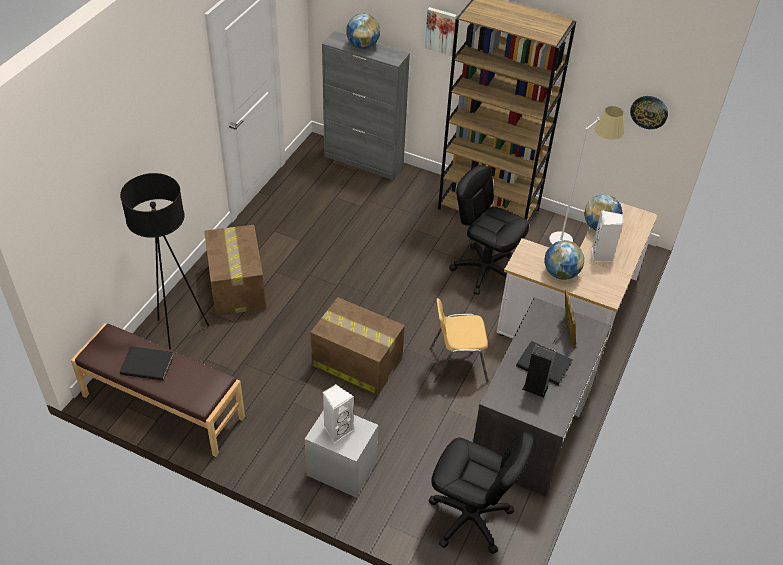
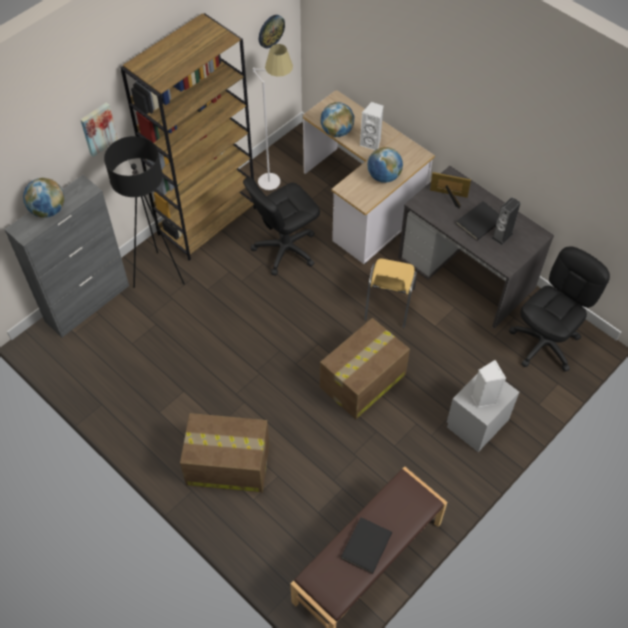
camera: 70 degrees left, 10 degrees up
(179, 335) = (278, 533): black floor lamp -> black floor lamp (159, 275)

